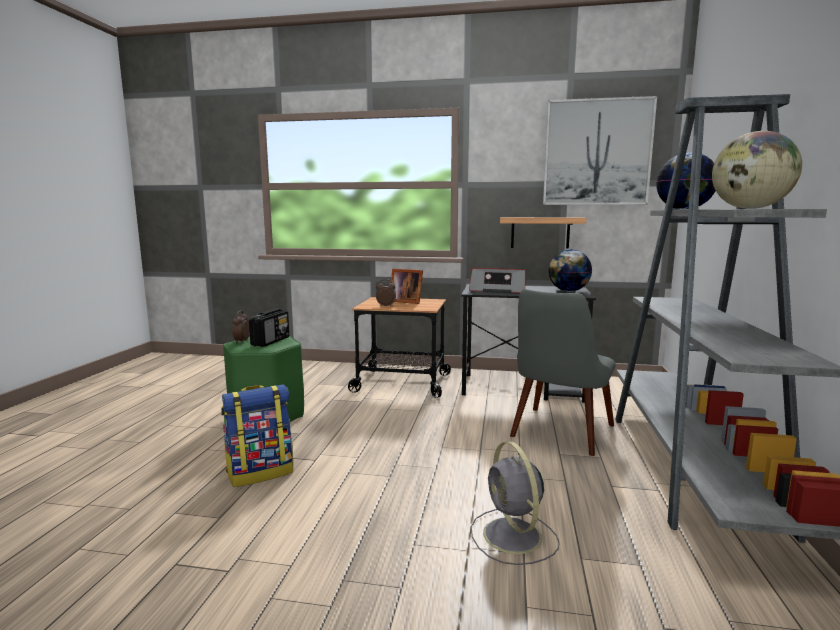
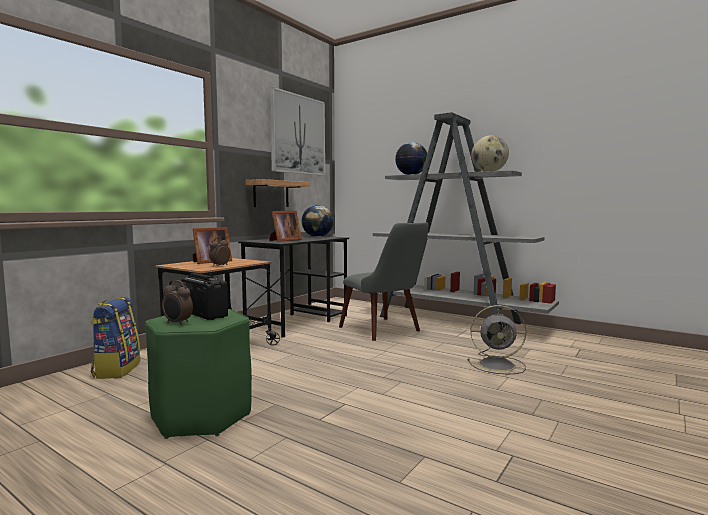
camera: 65 degrees left, 5 degrees down
(260, 472) = (346, 430): backpack -> backpack (116, 370)
(498, 290) = (284, 240): radio -> picture frame

